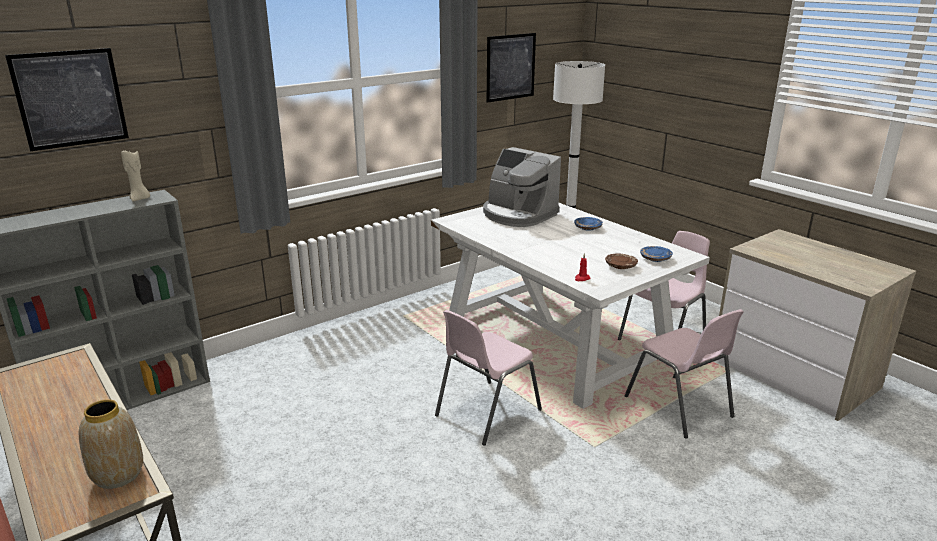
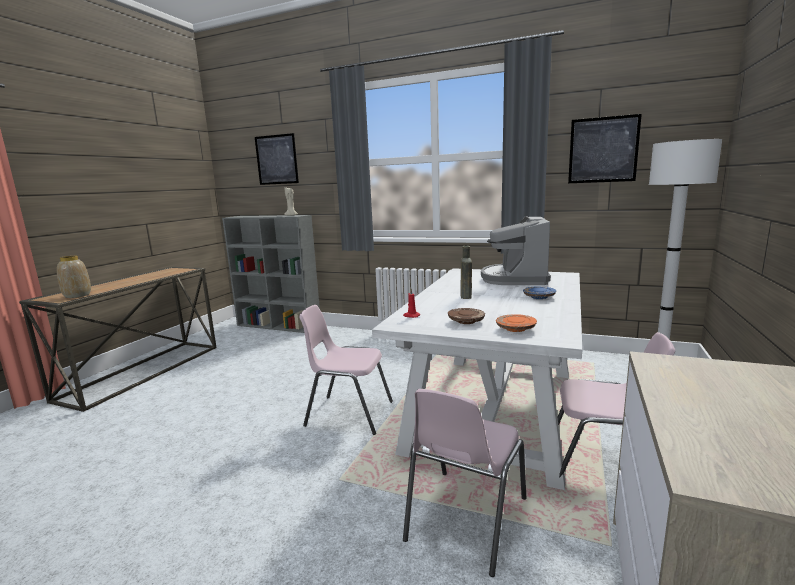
camera: 60 degrees right, 10 degrees down
(551, 246) = (466, 297): none -> brown bottle
(655, 259) = (515, 329): blue plate -> orange plate

